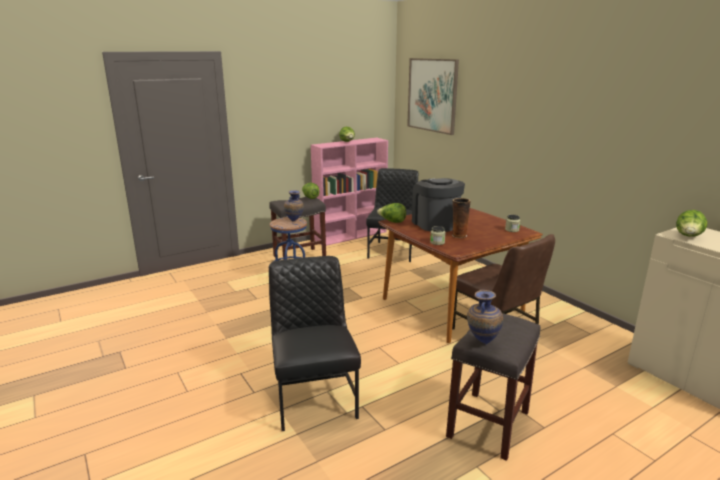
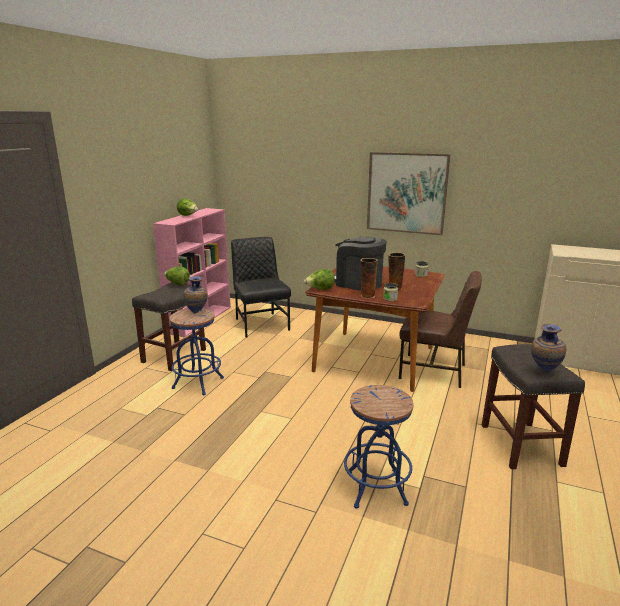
camera: 35 degrees left, 0 degrees up
(314, 397) = (376, 488): black chair -> blue stool
(422, 235) = (367, 296): none -> vase
(432, 95) = (269, 158): picture -> picture (406, 193)
(688, 237) = (572, 253): lettuce -> none

